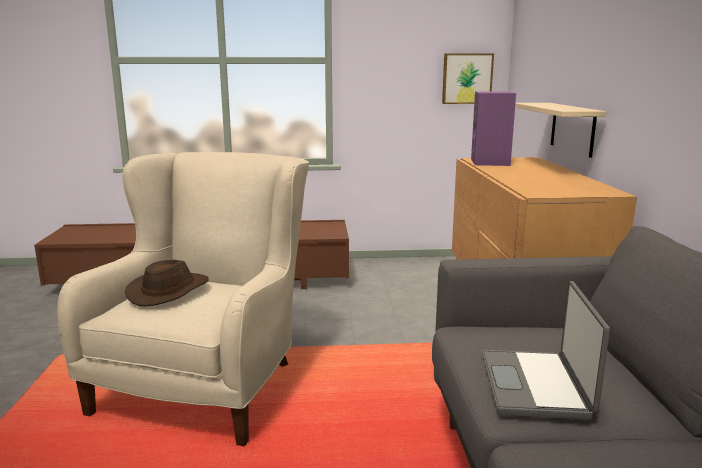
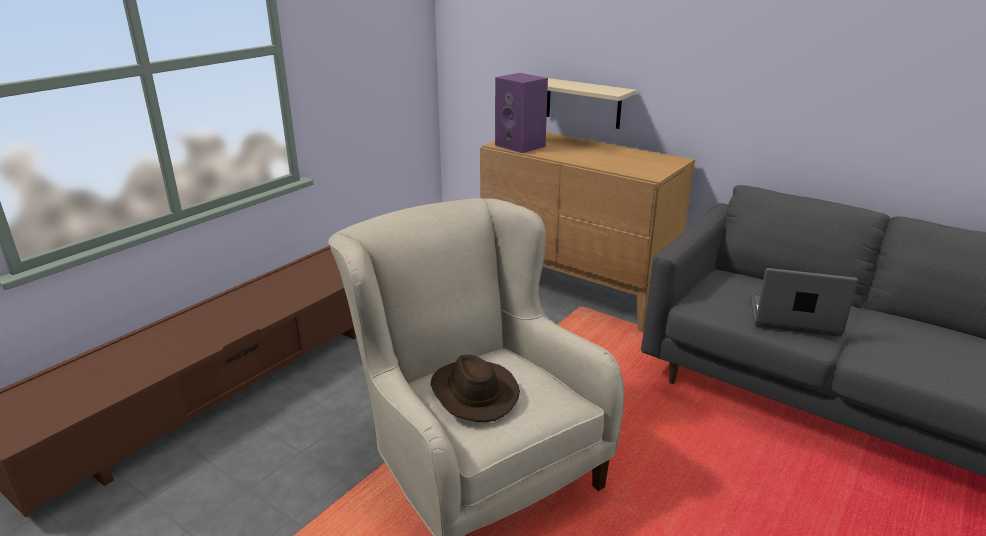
camera: 50 degrees left, 10 degrees up
(467, 78) = (407, 50): picture -> none
(536, 385) = (793, 318): laptop -> laptop turned 150 degrees clockwise

